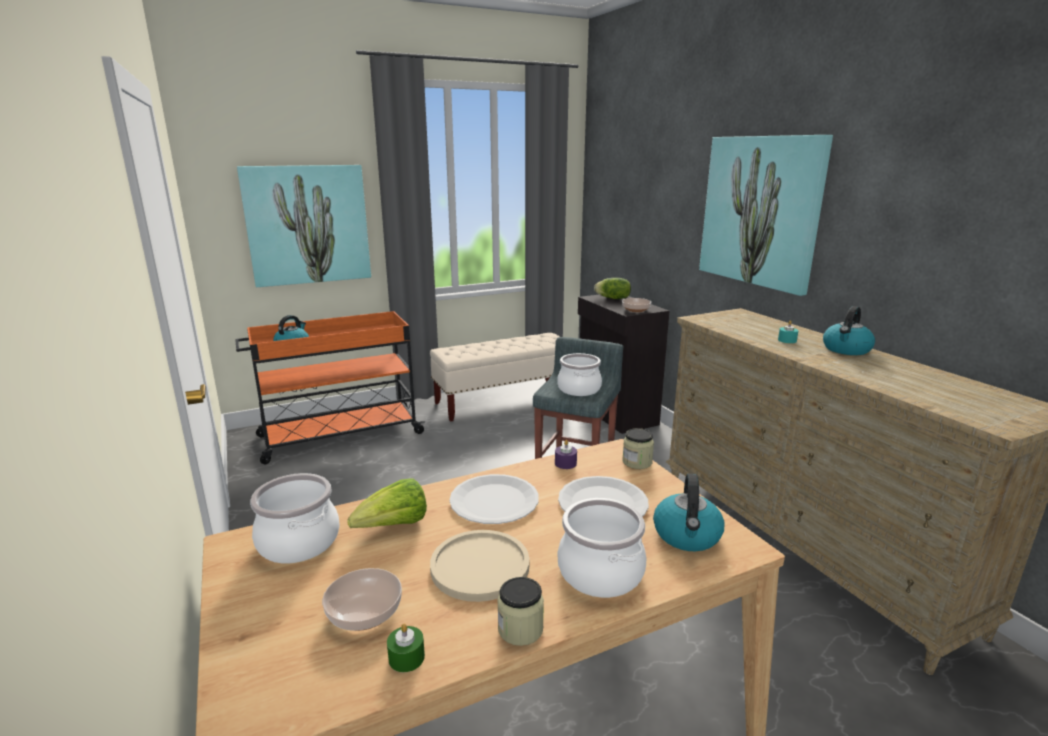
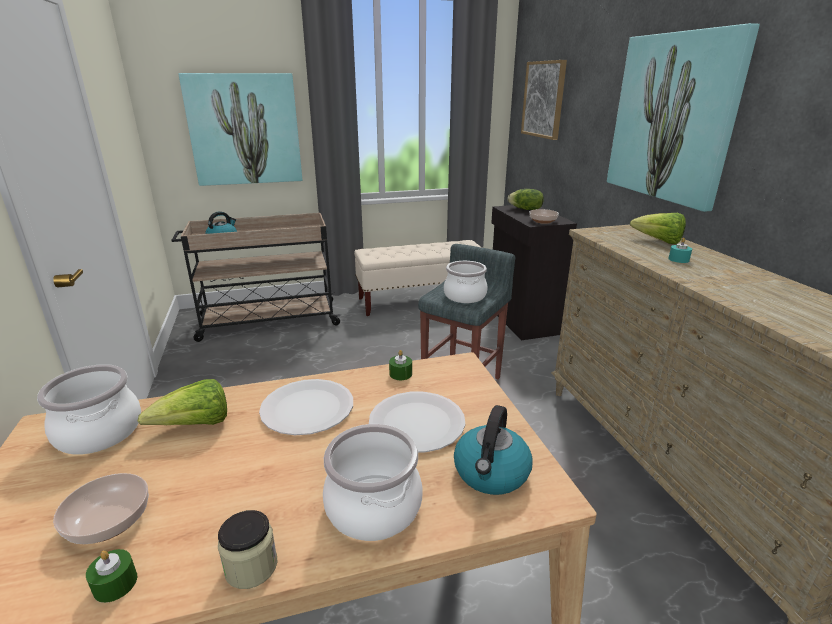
camera: 10 degrees right, 5 degrees up
(339, 435) = (267, 321): orange cart -> beige cart
(480, 566) = (252, 482): beige plate -> none
(565, 463) = (400, 374): purple candle -> green candle
(622, 189) = (544, 99): none -> picture
(637, 462) = (475, 379): jar -> none
(762, 325) = (658, 241): none -> lettuce
(846, 350) = (744, 274): kettle -> none

